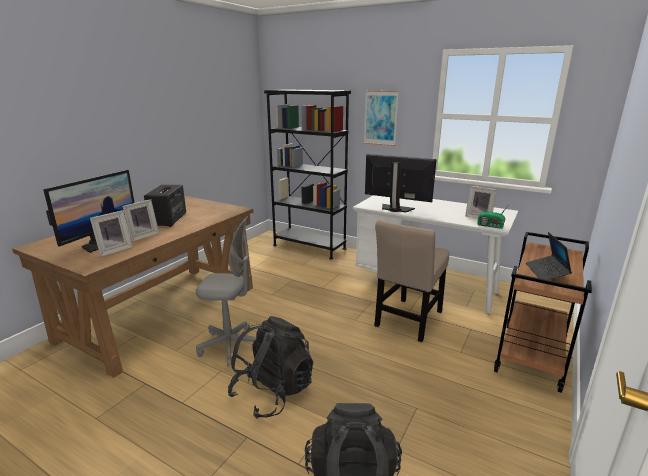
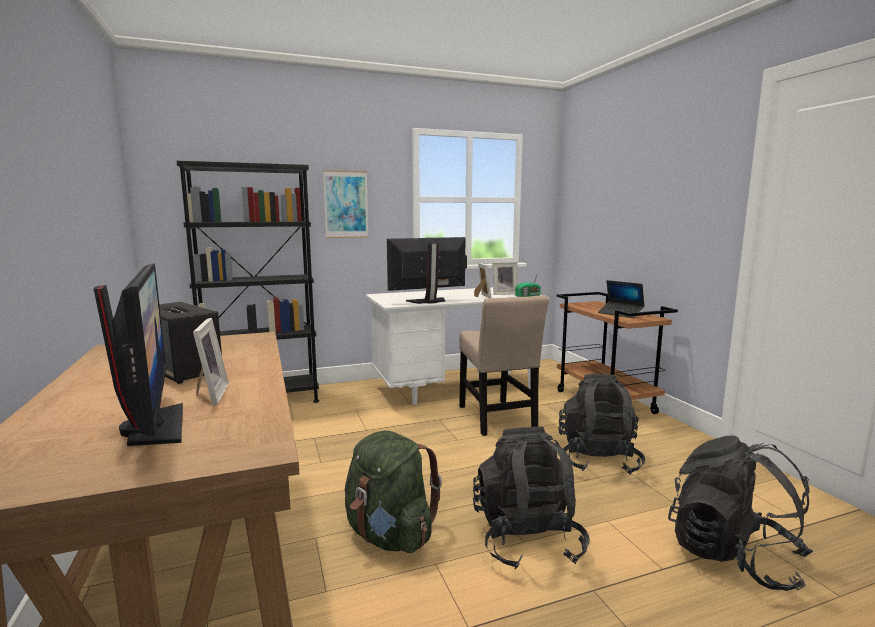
camera: 50 degrees left, 10 degrees down
(114, 250) = (222, 422): picture frame -> picture frame (481, 296)
(230, 346) = (389, 535): grey office chair -> green backpack
(413, 387) = (598, 459): none -> black backpack

